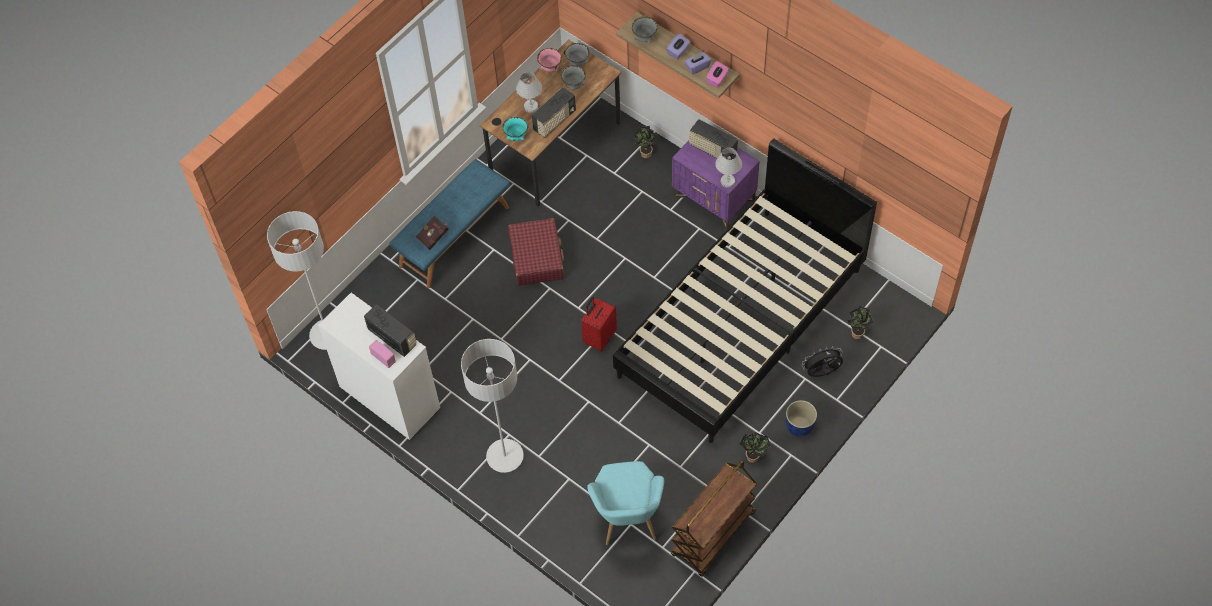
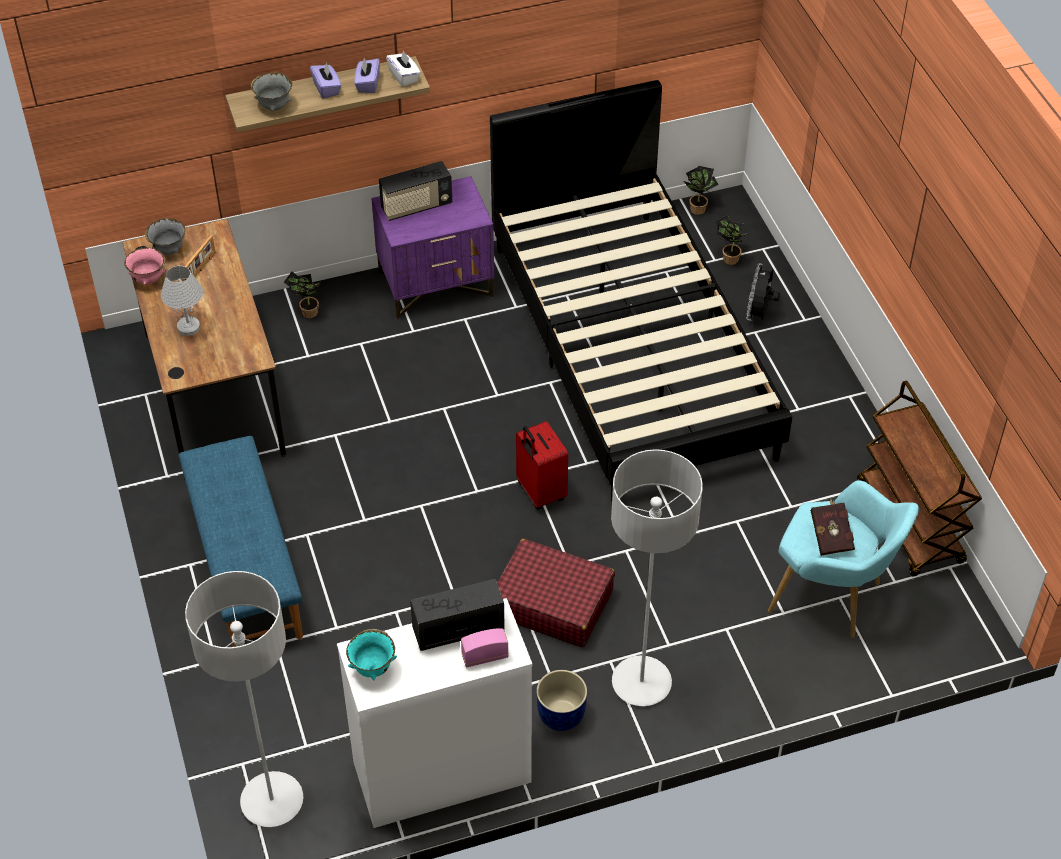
camera: 60 degrees left, 10 degrees down
(434, 236) = (266, 555): red book -> red book (830, 535)
(516, 137) = (222, 364): turquoise bowl -> turquoise bowl (373, 668)
(537, 257) = (362, 495): red suitcase -> red suitcase (552, 603)
(554, 121) = (237, 315): radio -> none
(574, 85) = (200, 270): grey bowl -> picture frame
(717, 79) = (404, 77): pink tissue box -> white tissue box
(728, 181) = (474, 215): white table lamp -> none
(754, 456) = (827, 430): potted plant -> potted plant (697, 207)
(800, 426) = (816, 368): blue planter -> blue planter (561, 714)

